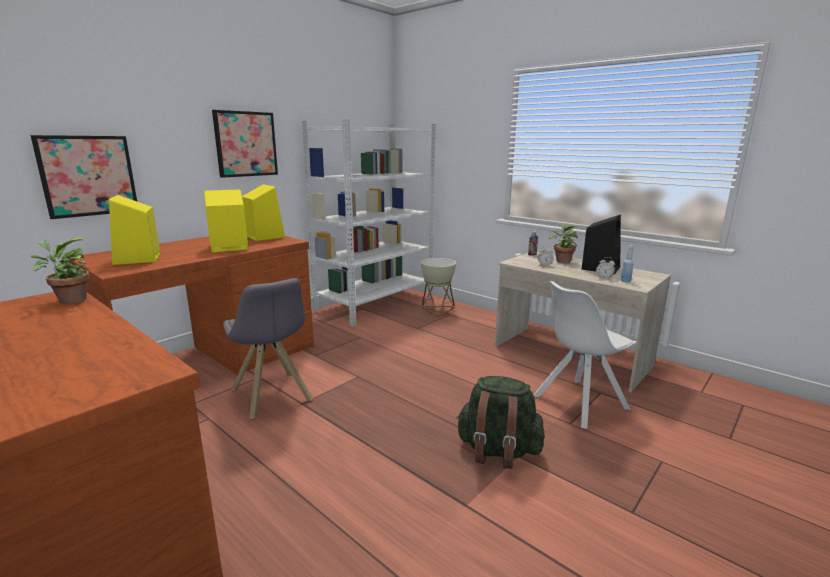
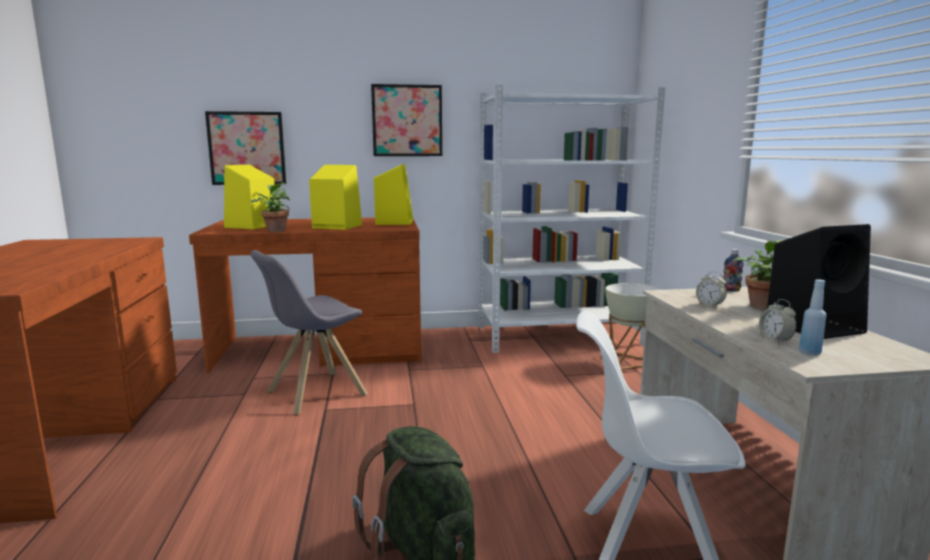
camera: 40 degrees right, 5 degrees down
(70, 300) = (129, 243): potted plant -> potted plant (275, 230)
(272, 395) = (315, 393): grey chair -> grey chair turned 45 degrees clockwise

